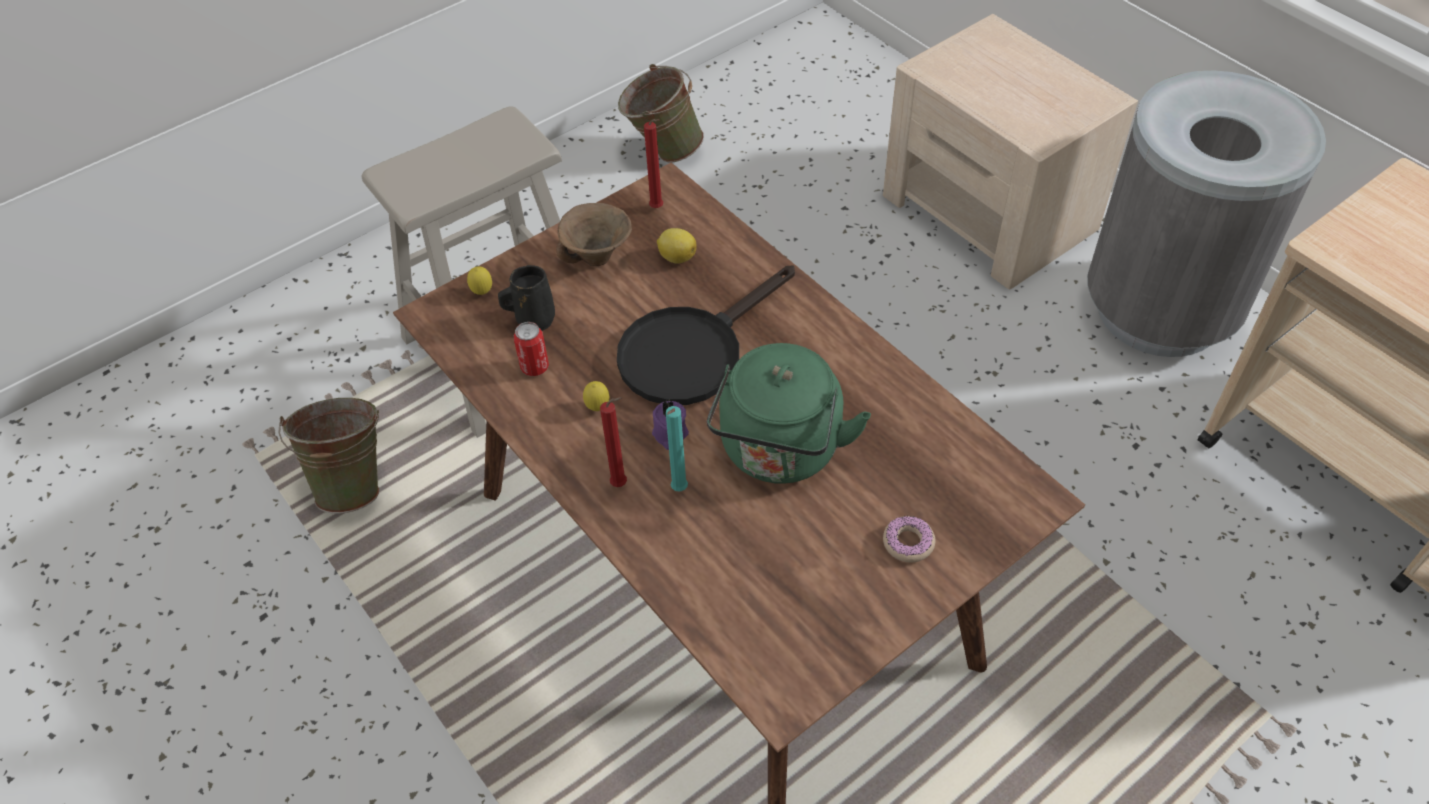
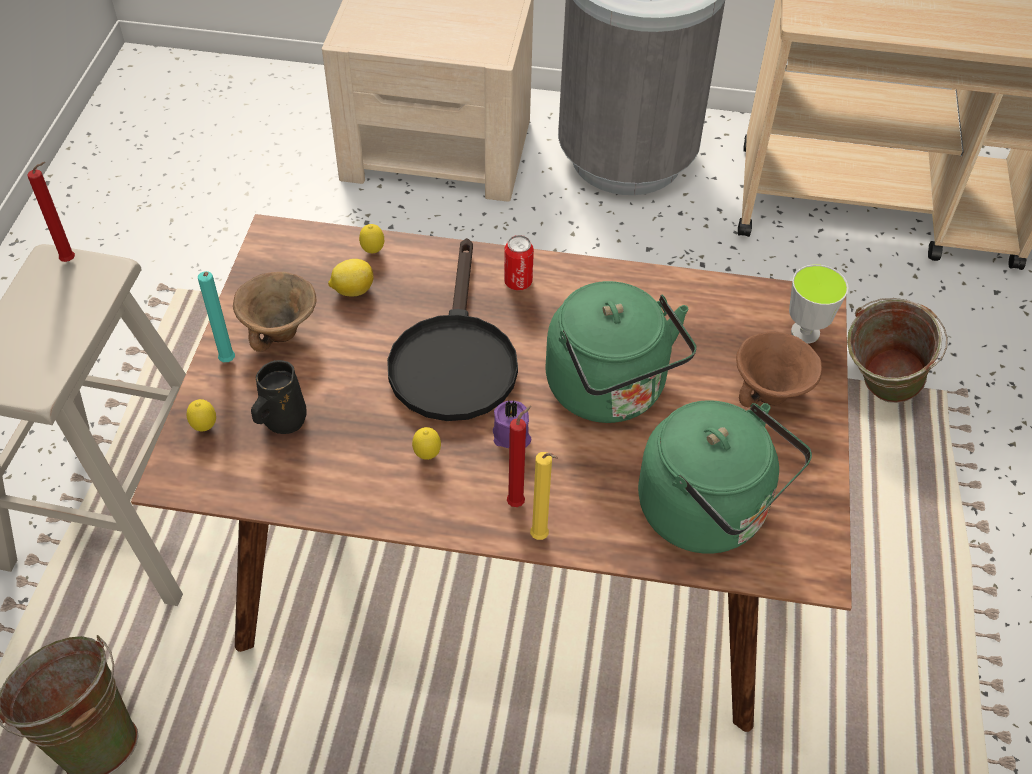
camera: 45 degrees left, 0 degrees up
(535, 367) = (331, 459): can -> can (518, 282)
(609, 521) = (541, 538): none -> yellow candle
(658, 209) = (289, 259): red candle -> red candle (71, 261)
(662, 151) = (100, 246): green bucket -> green bucket (875, 393)
(678, 491) = (568, 475): turquoise candle -> turquoise candle (228, 362)
(721, 237) = (373, 251): none -> lemon
(750, 595) = (709, 512): none -> green kettle
(908, 543) = (770, 394): donut -> brown bowl
(999, 516) = (805, 332): none -> cup

